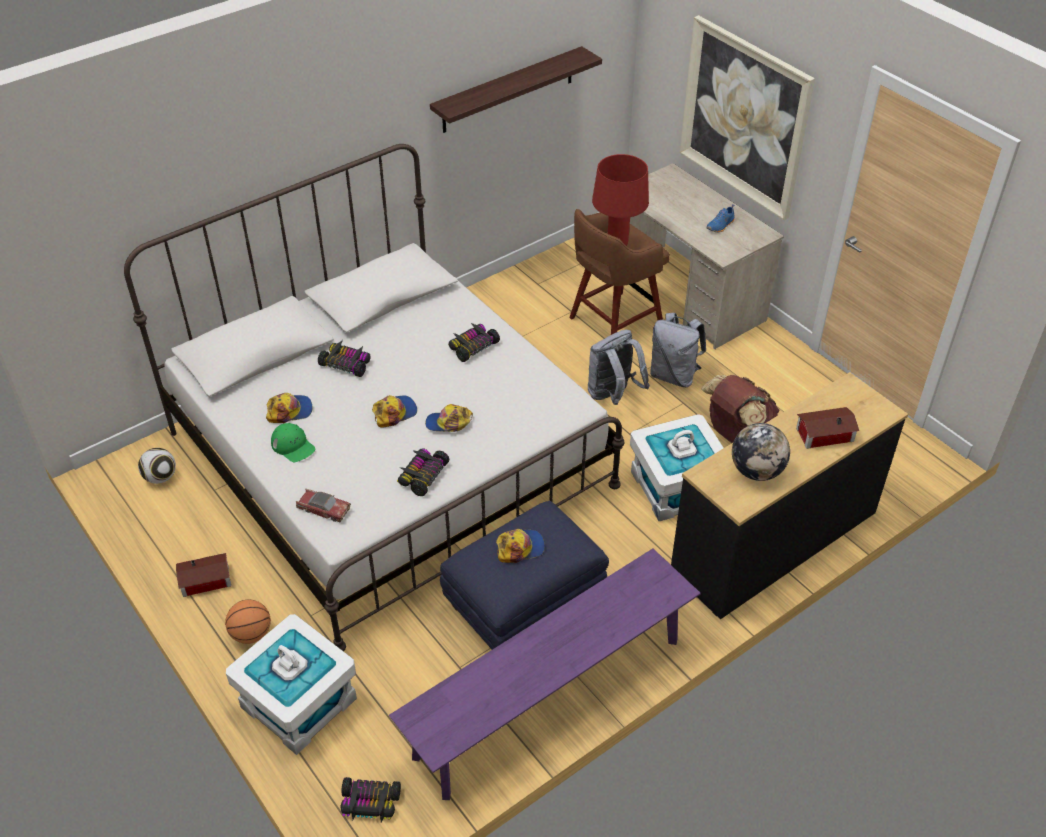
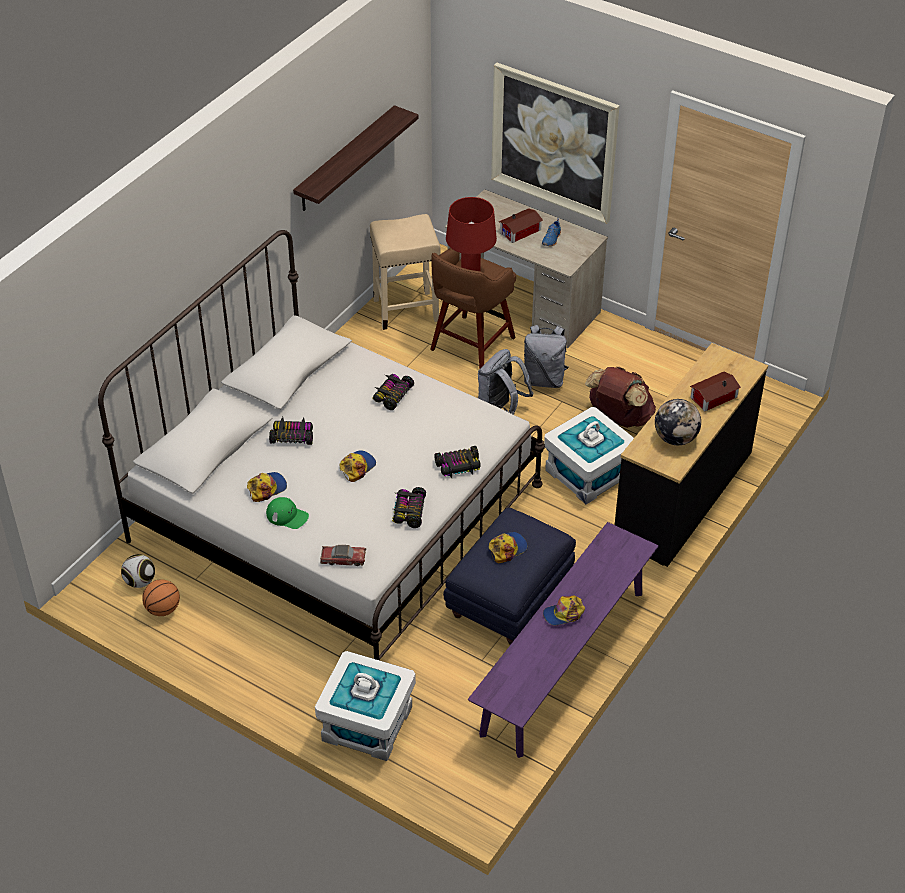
camera: 20 degrees left, 0 degrees up
(207, 581) = (235, 654): toy house -> toy house (522, 231)
(251, 634) = (297, 684): basketball -> basketball (163, 609)
(370, 803) = (463, 777): toy car -> toy car (458, 466)
(448, 423) = (407, 464): cap -> cap (564, 614)
(565, 274) = (407, 310): none -> beige stool

